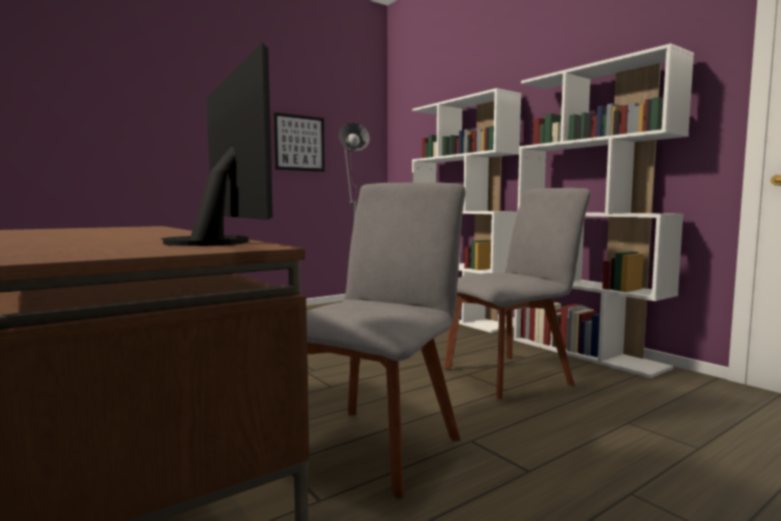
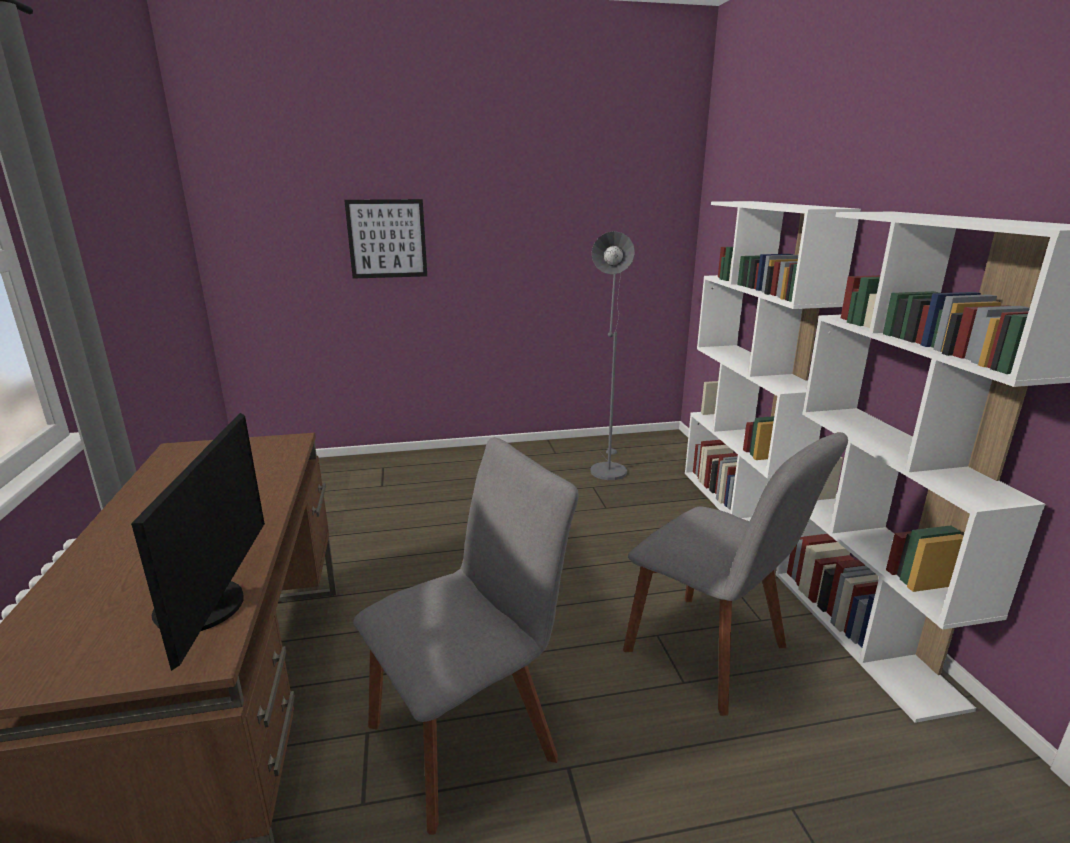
camera: 25 degrees right, 15 degrees up
(299, 143) = (564, 238): picture -> picture (387, 239)
(511, 375) = (712, 653): grey chair -> grey chair turned 45 degrees clockwise

